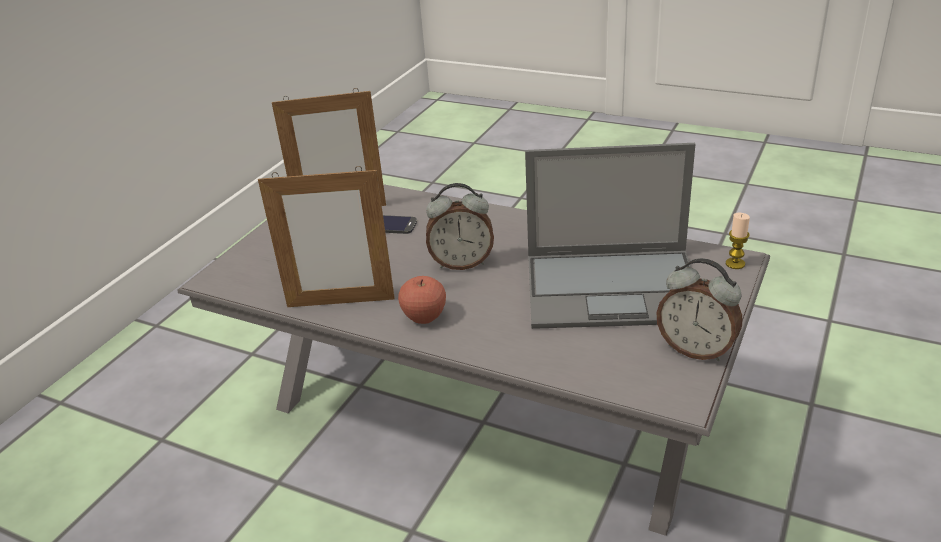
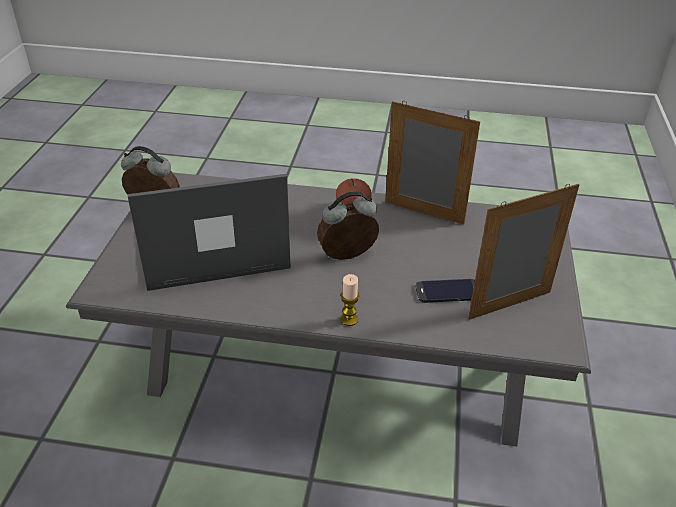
camera: 160 degrees right, 5 degrees up
(341, 302) = (423, 212): picture frame -> picture frame turned 45 degrees clockwise
(735, 264) = (103, 284): candle -> candle (349, 319)

